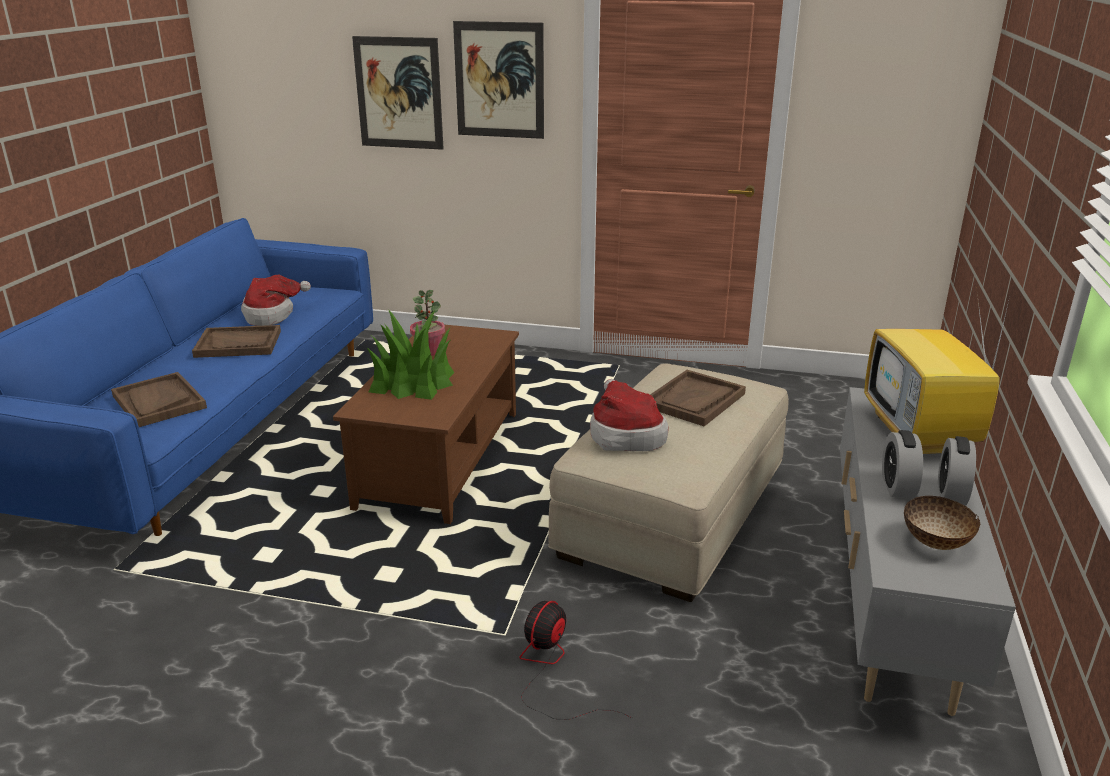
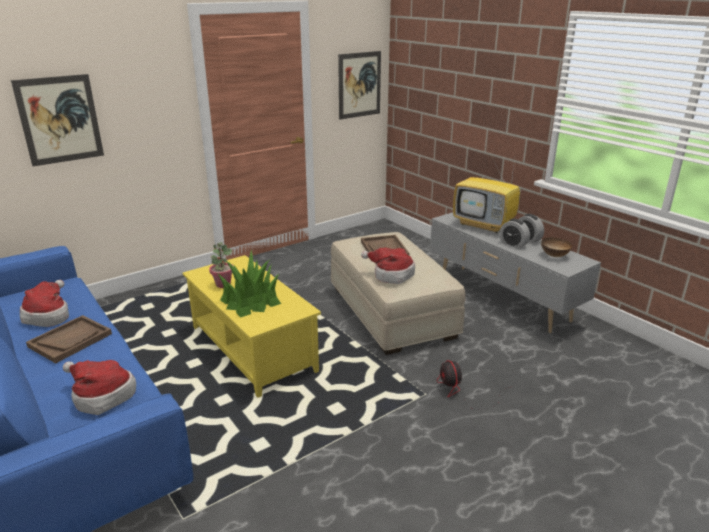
camera: 50 degrees left, 0 degrees up
(159, 402) = (101, 396): brown tray -> hat
(439, 458) = (251, 349): brown coffee table -> yellow coffee table
(499, 80) = (140, 98): picture -> picture (359, 85)

